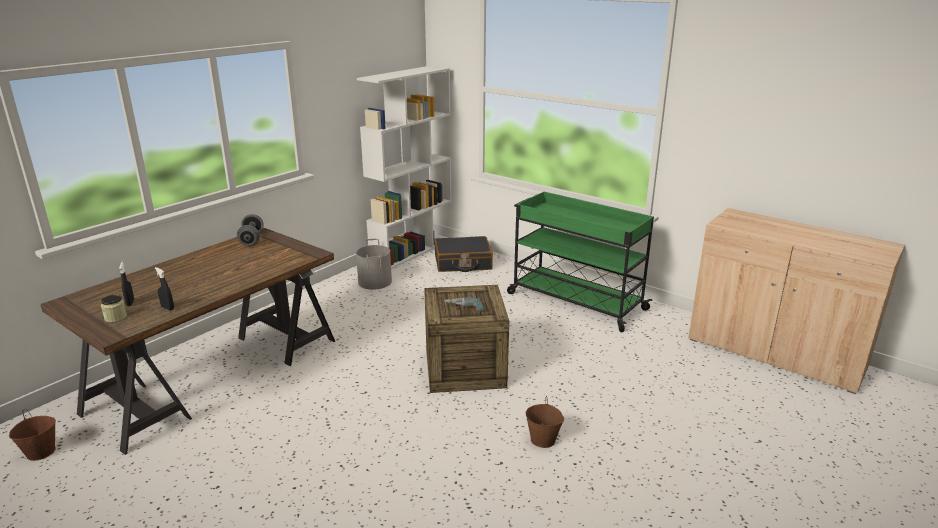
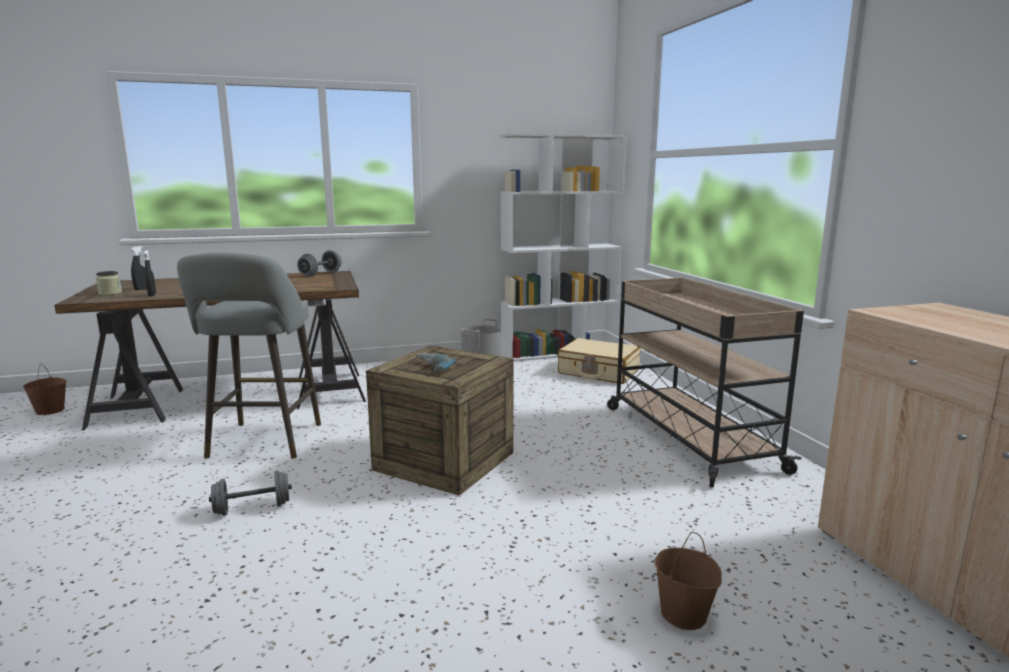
camera: 35 degrees right, 10 degrees down
(317, 403) = (263, 443): none -> grey stool
(398, 449) = (253, 508): none -> grey dumbbell
(462, 263) = (598, 372): black suitcase -> beige suitcase
(543, 440) = (409, 567): brown bucket -> brown bucket (684, 615)
(574, 301) = (688, 436): green cart -> beige cart

